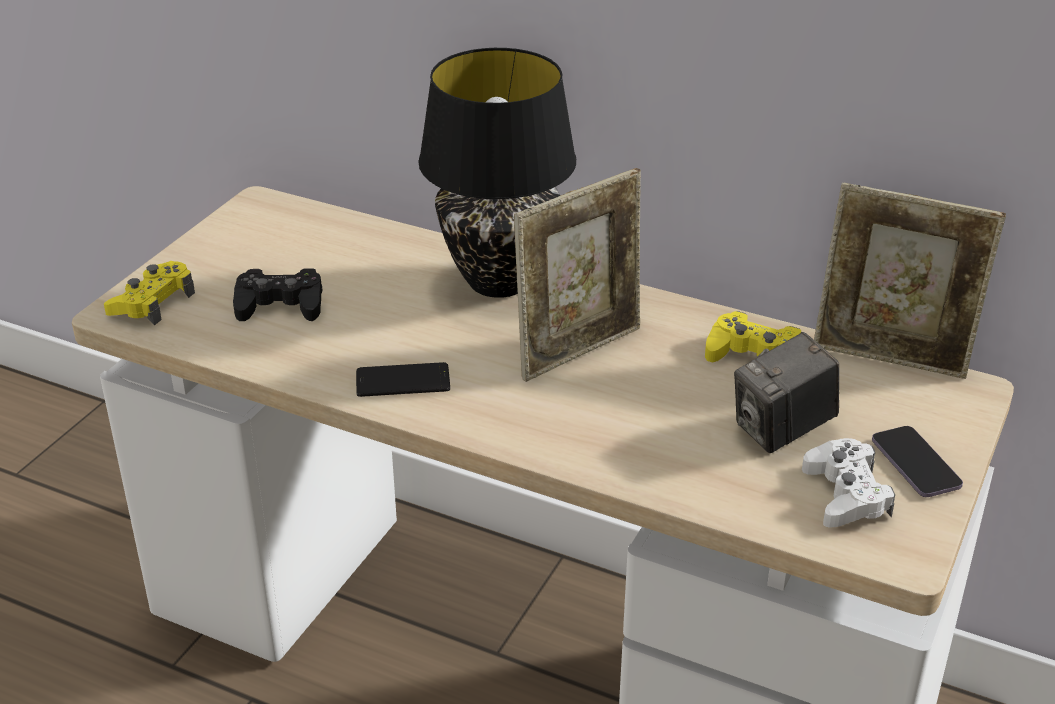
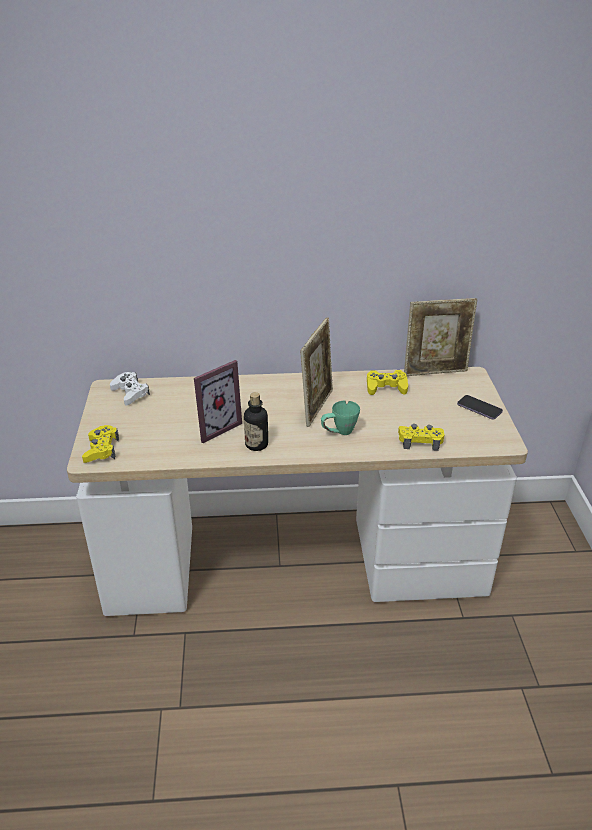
camera: 30 degrees left, 0 degrees up
(280, 305) = (166, 430): black game controller -> none
(362, 325) = (214, 427): none -> picture frame
(403, 381) = (256, 444): phone -> bottle
(501, 281) = (256, 389): black table lamp -> none
(572, 412) = (339, 433): none -> green mug
(719, 485) = (420, 441): none -> yellow game controller
(782, 430) = (423, 412): camera -> none
(845, 494) = (466, 428): white game controller -> white game controller (130, 393)

